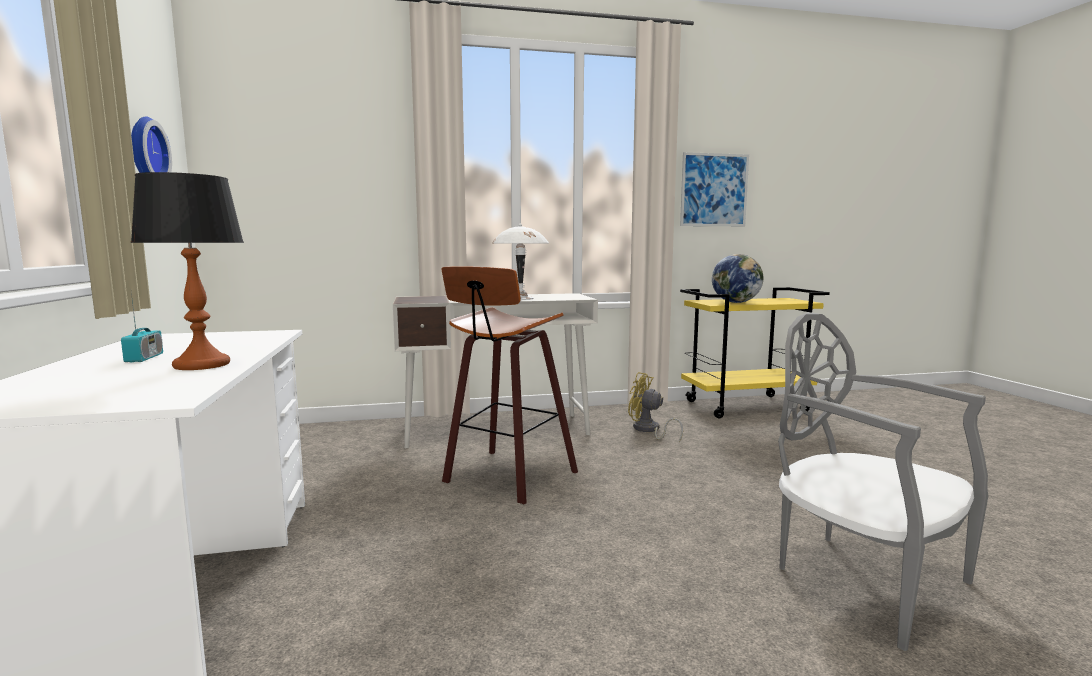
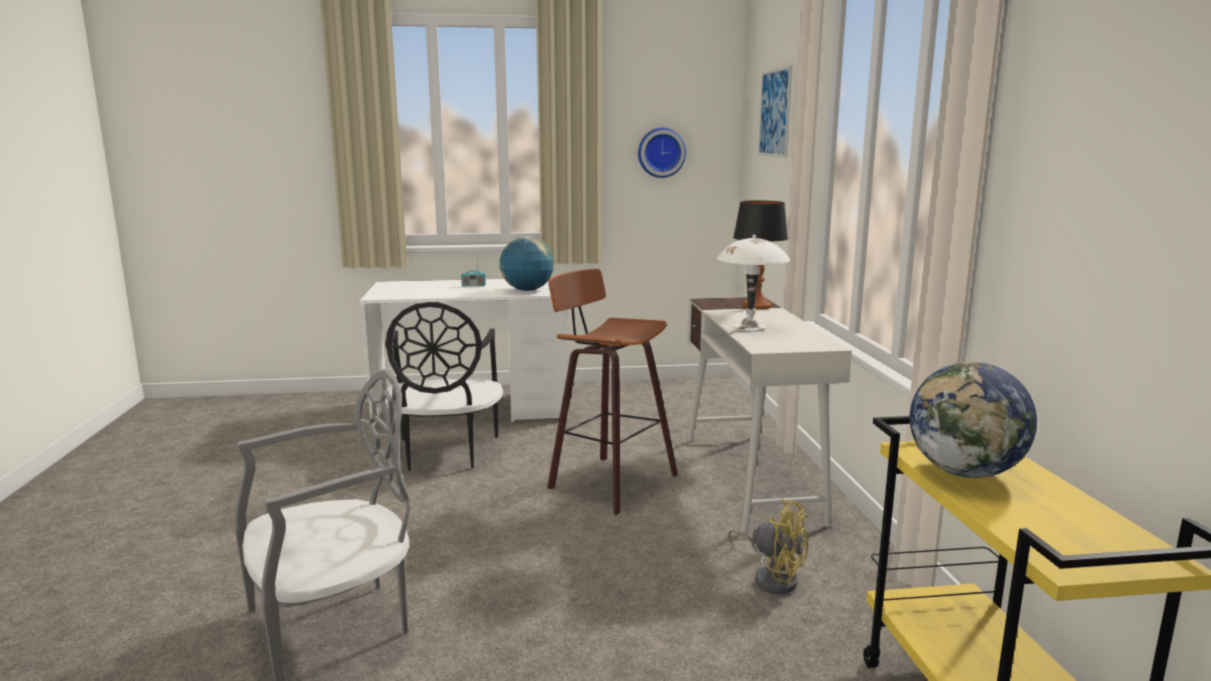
camera: 95 degrees right, 5 degrees up
(202, 365) = (447, 293): table lamp -> table lamp (756, 306)
(242, 339) = (527, 290): none -> globe
(402, 589) = (445, 453): none -> black chair
(648, 430) = (772, 578): yellow fan -> yellow fan turned 90 degrees clockwise
(714, 190) = (1096, 202): picture -> picture (775, 113)

